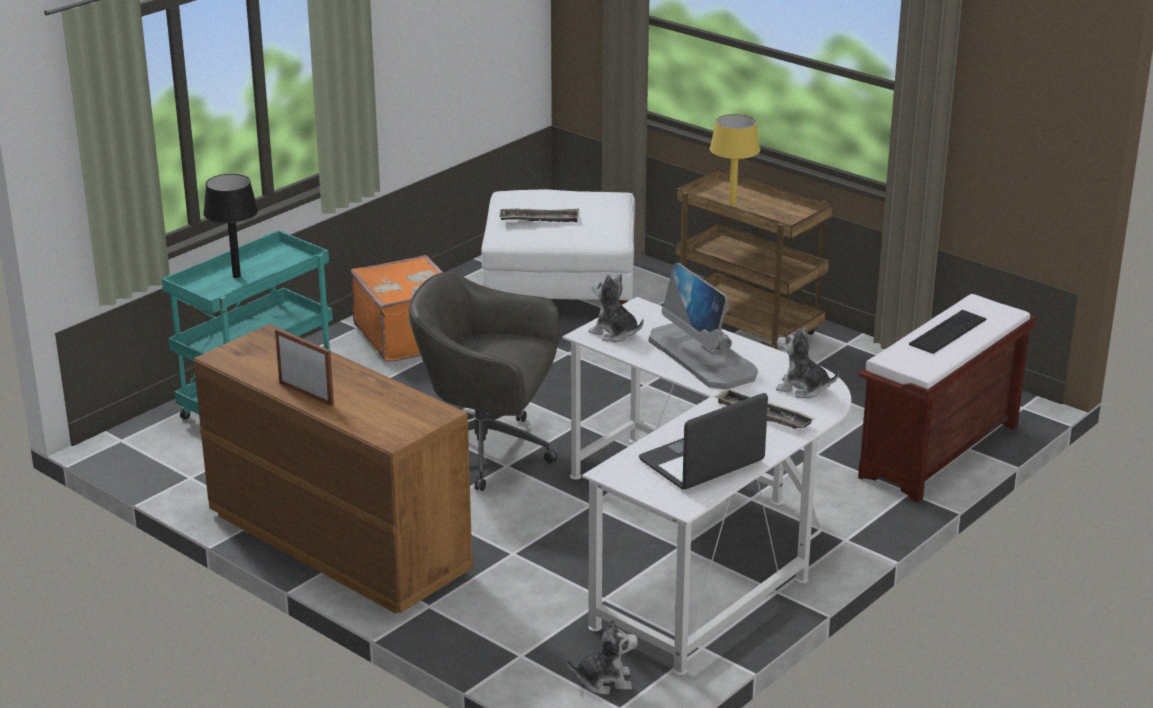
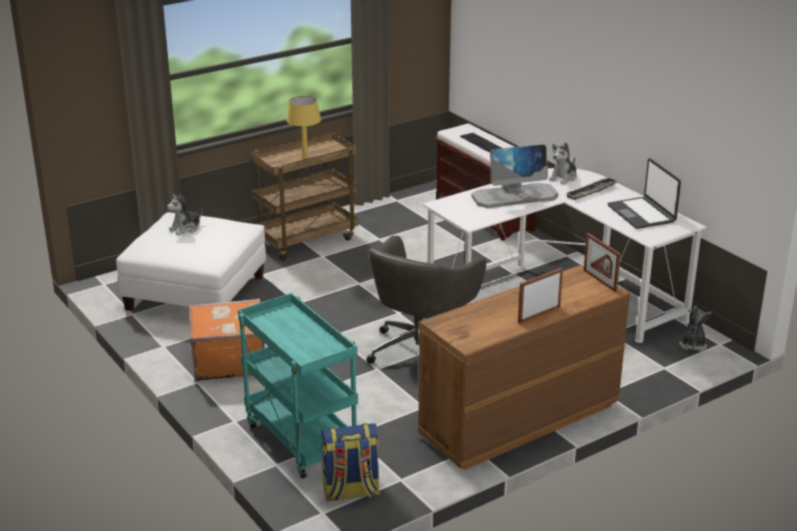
camera: 75 degrees left, 0 degrees up
(161, 450) = (350, 492): none -> backpack
(236, 276) = (297, 340): black table lamp -> none
(419, 429) = (600, 281): none -> picture frame
(539, 219) = (198, 244): tray -> none
(614, 333) = (472, 216): plush toy -> plush toy (185, 228)

